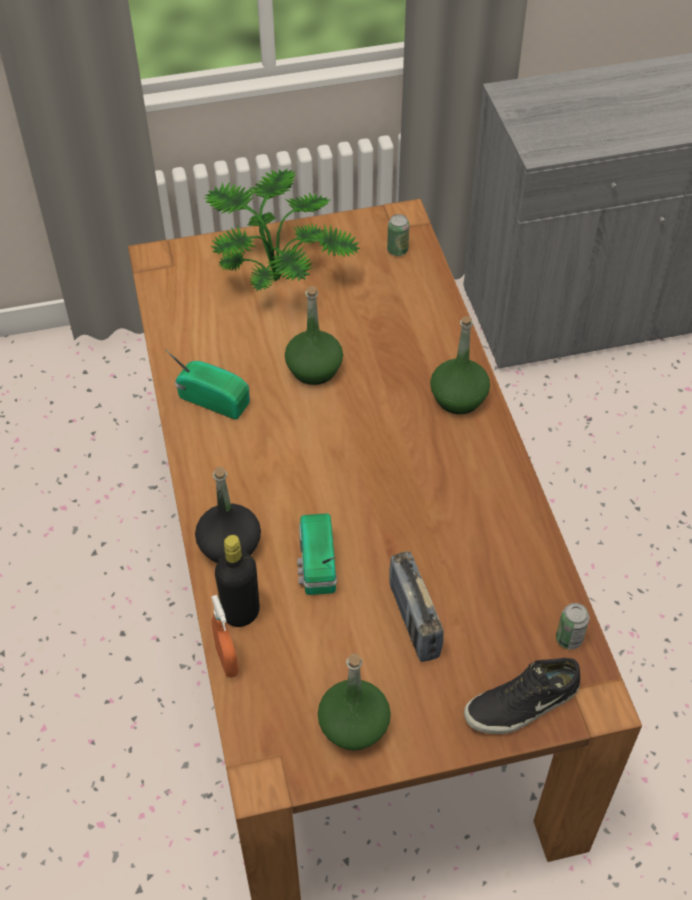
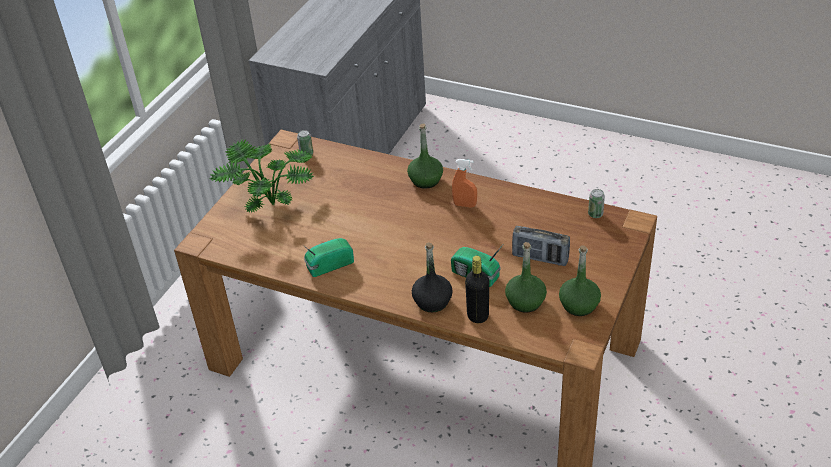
camera: 50 degrees left, 10 degrees down
(227, 661) = (502, 334): orange spray bottle -> orange spray bottle (465, 205)
(314, 369) = (351, 219): green bottle -> green bottle (525, 301)
(522, 705) = (616, 245): black shoe -> none

